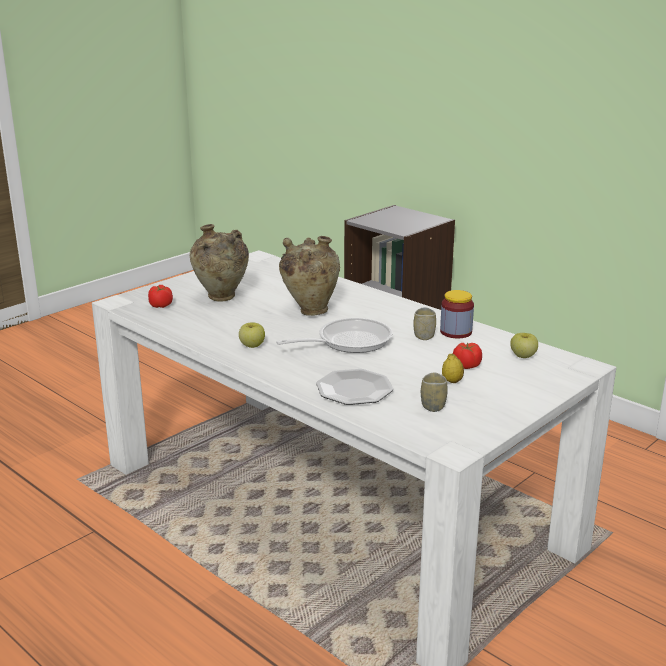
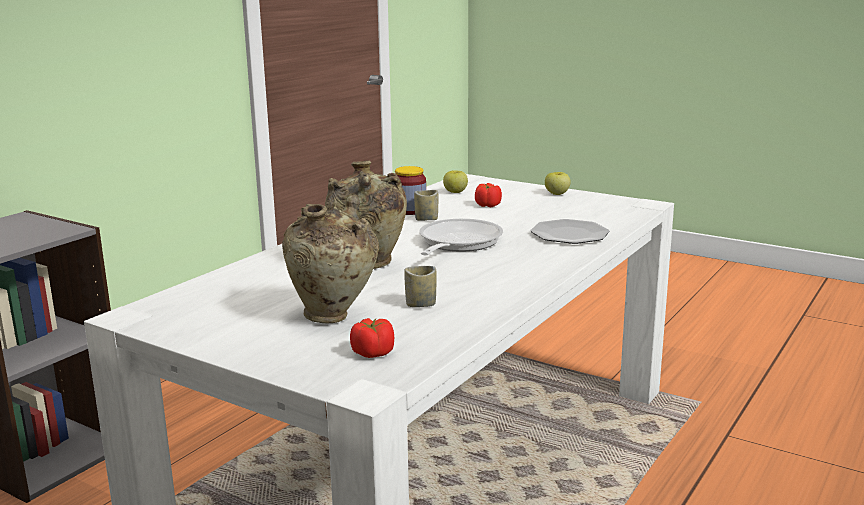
camera: 100 degrees left, 5 degrees down
(252, 345) = (494, 281): apple -> apple (557, 194)
(348, 342) = (457, 243): frying pan -> frying pan turned 60 degrees clockwise
(433, 406) = (578, 211): cup -> cup (421, 304)
(452, 381) = (524, 208): lemon -> none

